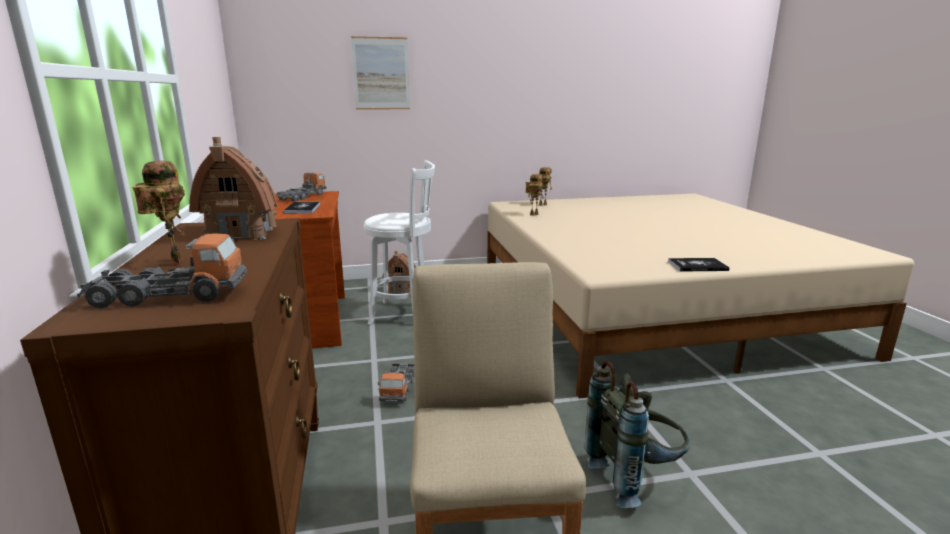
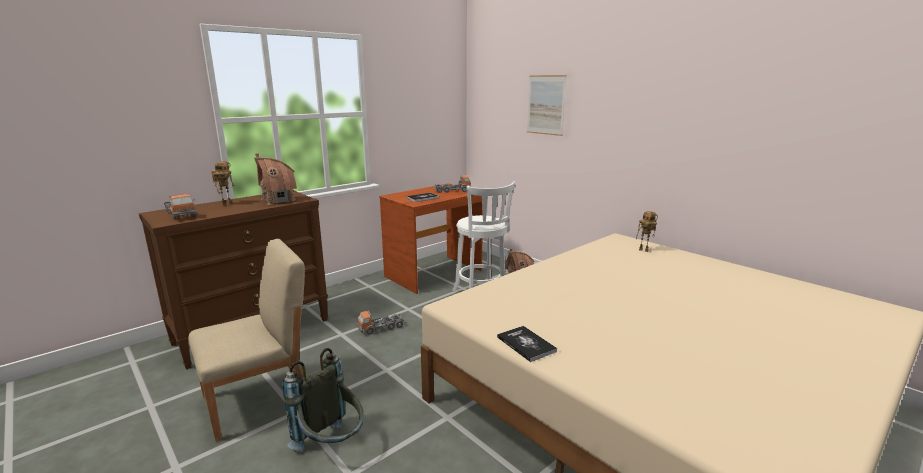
camera: 60 degrees right, 0 degrees up
(534, 214) = (599, 254): toy robot -> none

